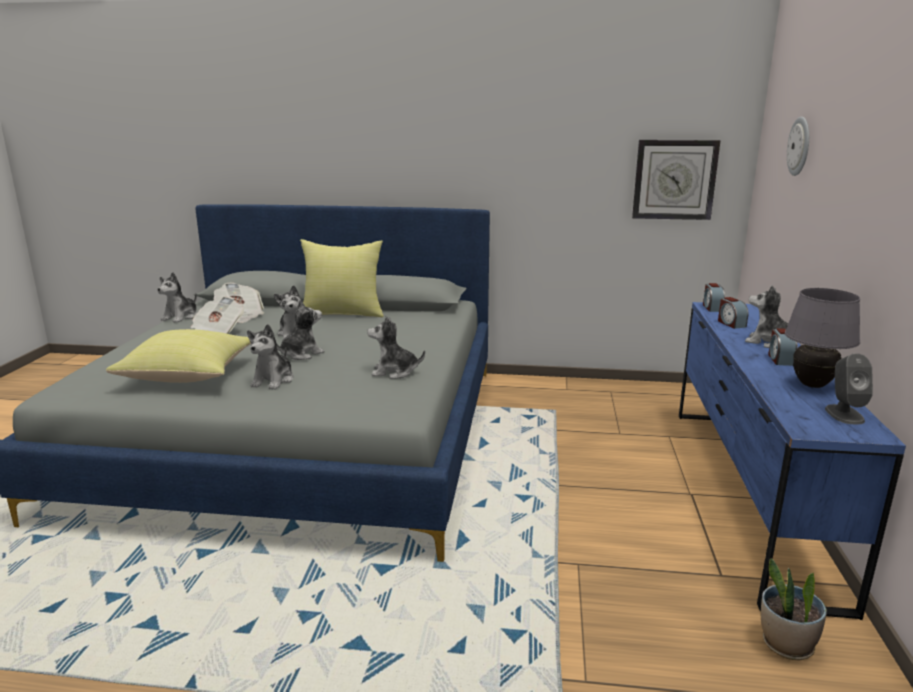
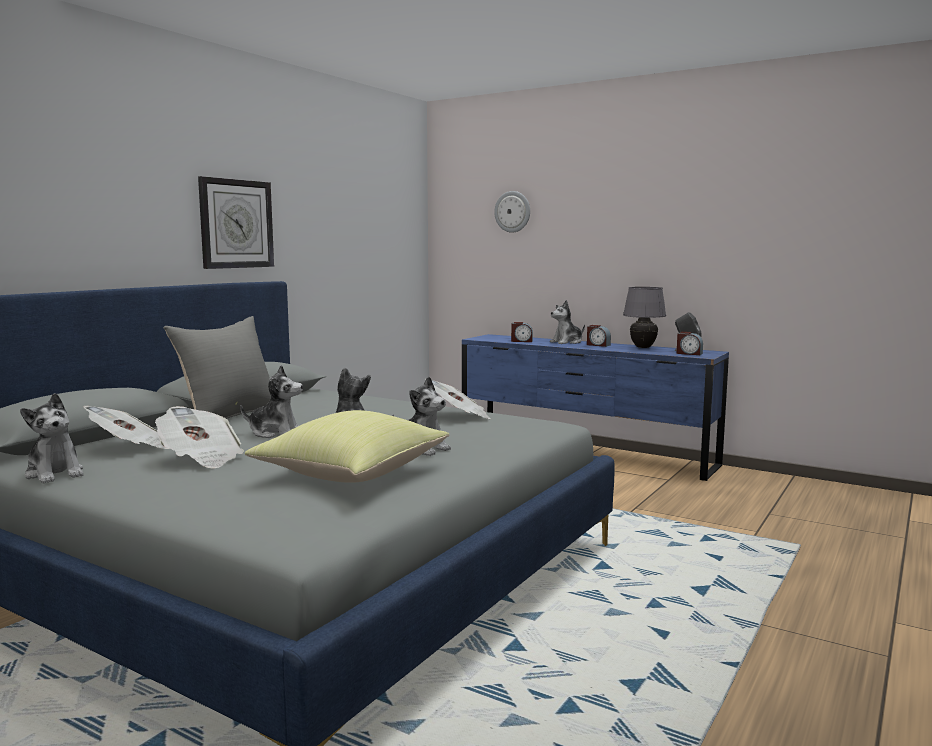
camera: 65 degrees left, 10 degrees down
(343, 313) = (230, 415): yellow pillow -> grey pillow
(394, 372) = (459, 416): plush toy -> newspaper
(674, 179) = (391, 247): wall clock -> wall clock (236, 224)
(712, 308) = (483, 339): alarm clock -> alarm clock (689, 353)
(786, 645) = (737, 483): potted plant -> none

